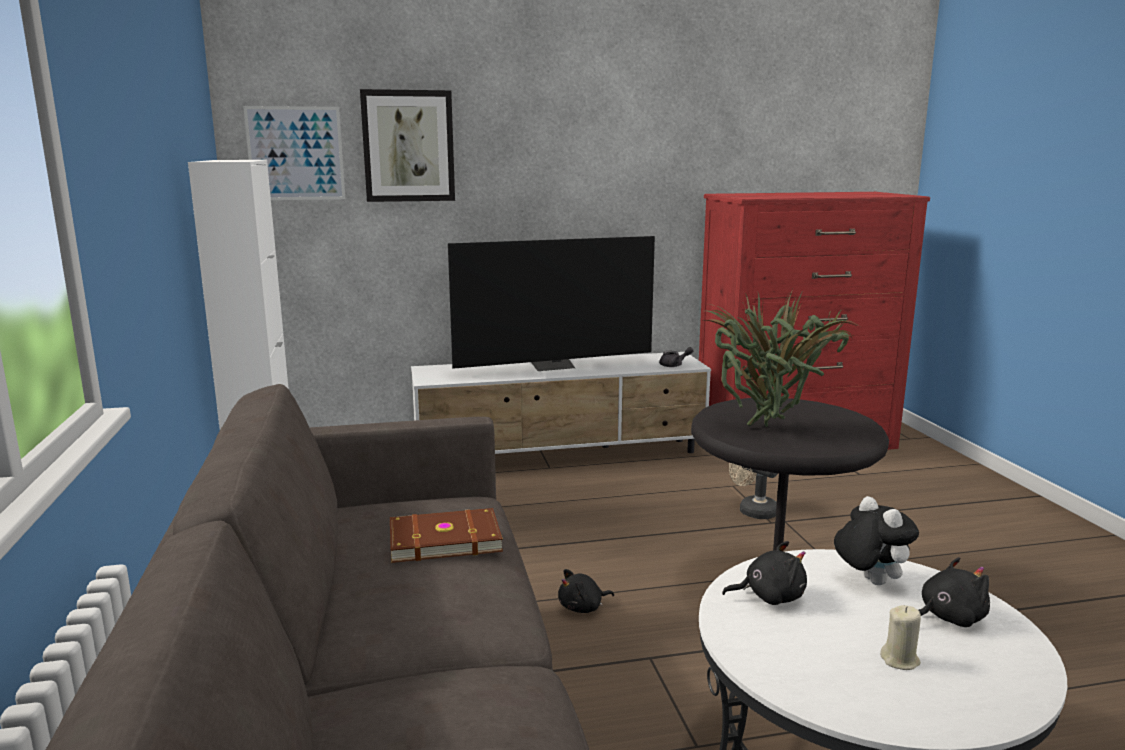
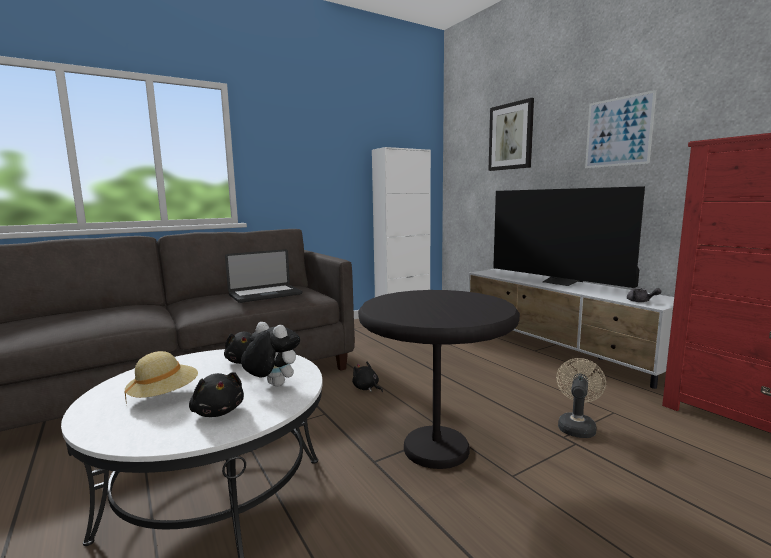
camera: 70 degrees right, 5 degrees down
(295, 153) = (466, 147): picture -> picture (618, 132)
(444, 539) = (265, 295): brown book -> laptop
(771, 429) = (416, 302): potted plant -> none
(869, 581) = (272, 385): plush toy -> plush toy turned 105 degrees counterclockwise
(900, 660) = (164, 396): beige candle -> beige hat

